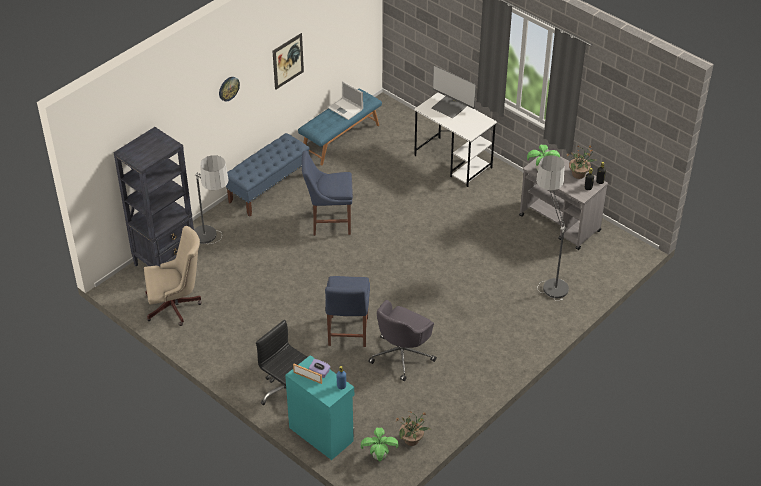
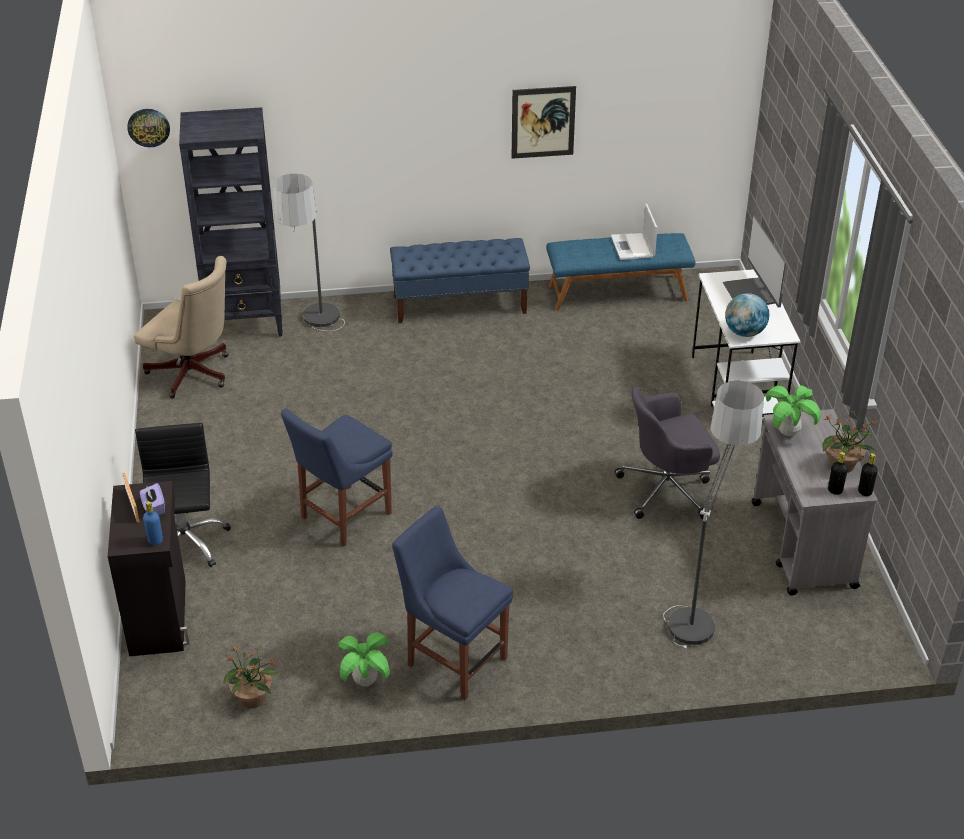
camera: 40 degrees right, 5 degrees down
(228, 88) = (417, 113): wall clock -> wall clock (148, 127)
(321, 433) = (160, 616): turquoise cabinet -> black cabinet
(329, 222) = (483, 378): blue chair -> blue chair (453, 659)
(379, 457) = (187, 692): potted plant -> potted plant (365, 681)
(402, 355) = (376, 585): grey office chair -> grey office chair (667, 489)
(469, 130) = (744, 332): none -> globe

